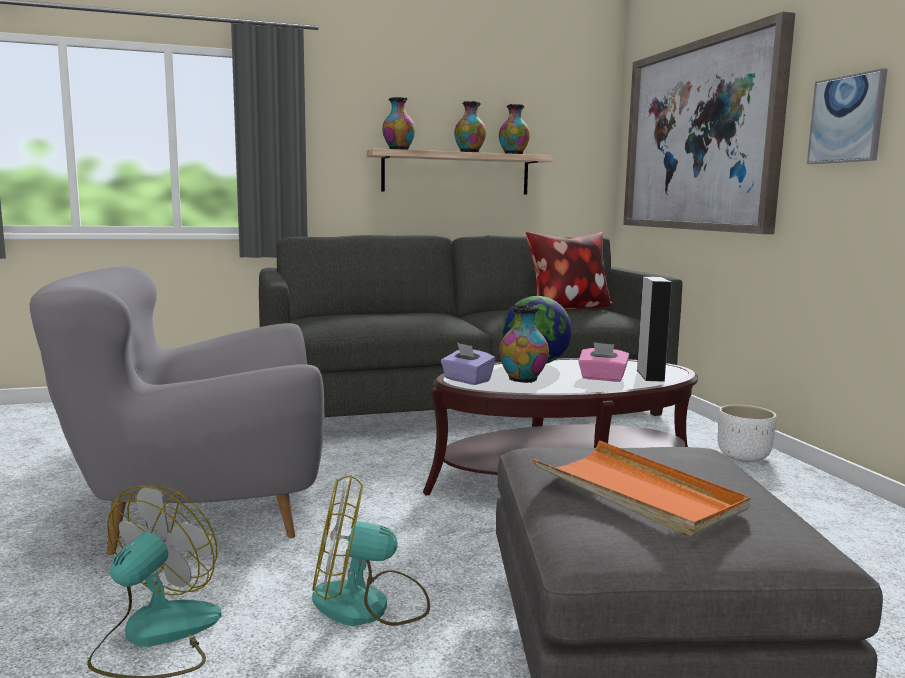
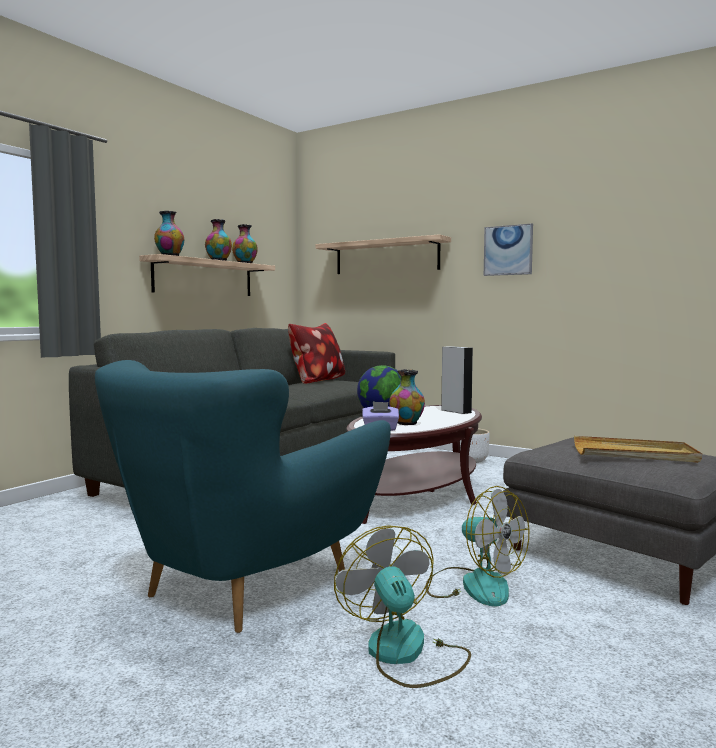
camera: 40 degrees left, 5 degrees down
(200, 516) = (245, 585): grey armchair -> turquoise armchair
(369, 605) = (474, 585): fan -> fan turned 90 degrees counterclockwise
(602, 378) = (440, 416): pink tissue box -> none
(637, 493) = (634, 454): orange tray -> beige tray
(699, 137) = (386, 257): picture -> shelf

